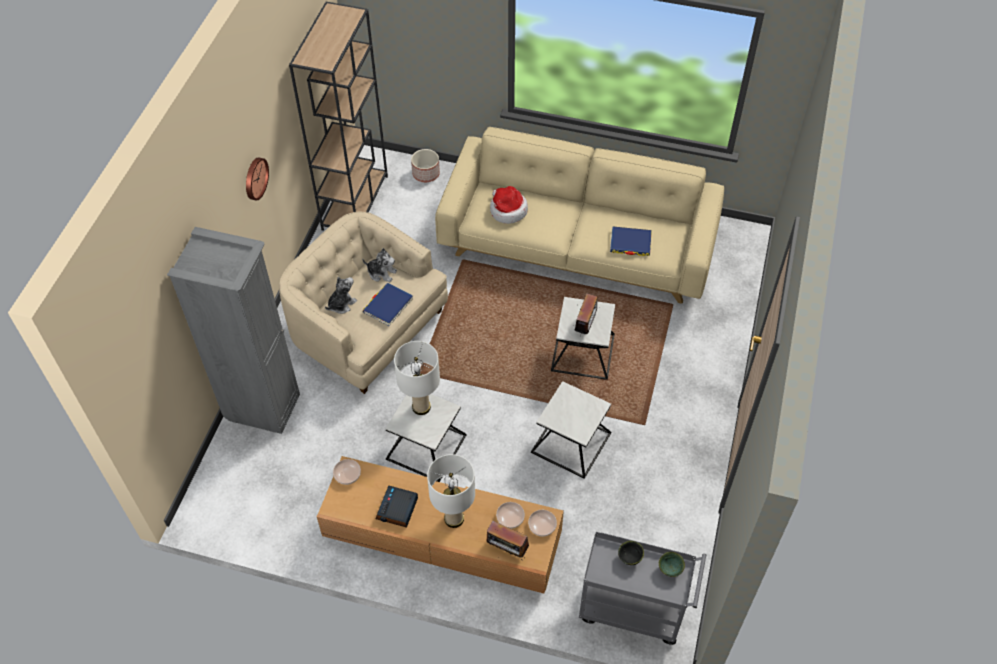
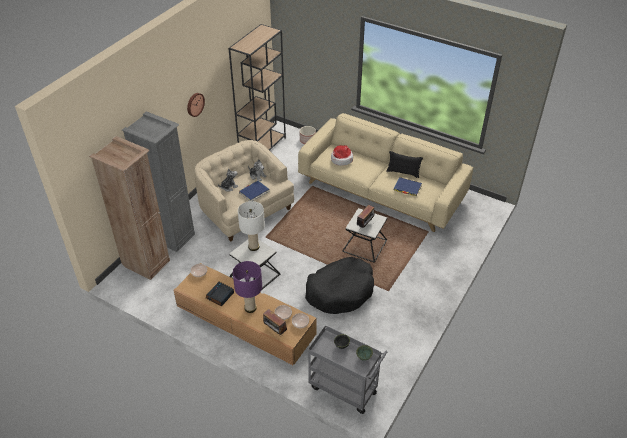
camera: 15 degrees right, 10 degrees down
(238, 466) = (147, 263): none -> brown cabinet
(454, 518) = (250, 308): white table lamp -> purple table lamp
(571, 443) = (340, 291): side table -> black dog bed
(614, 215) = (403, 172): none -> black pillow

